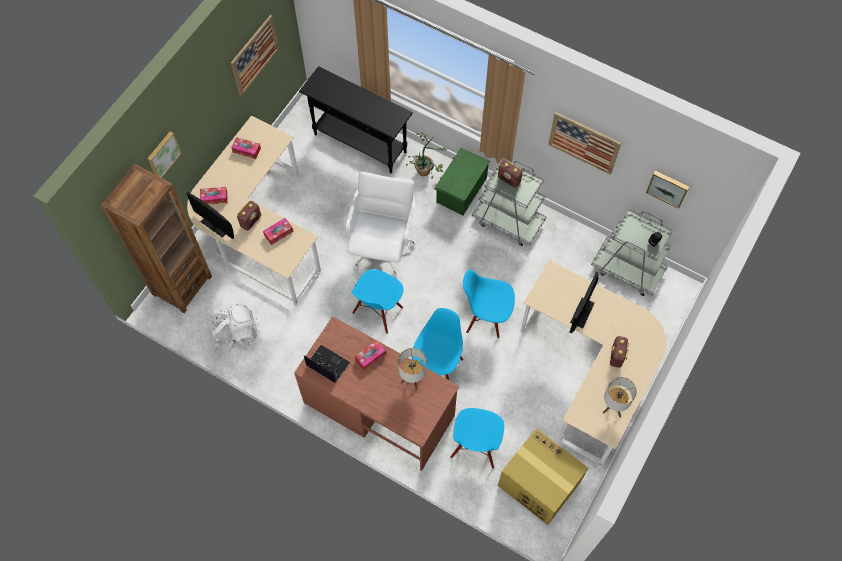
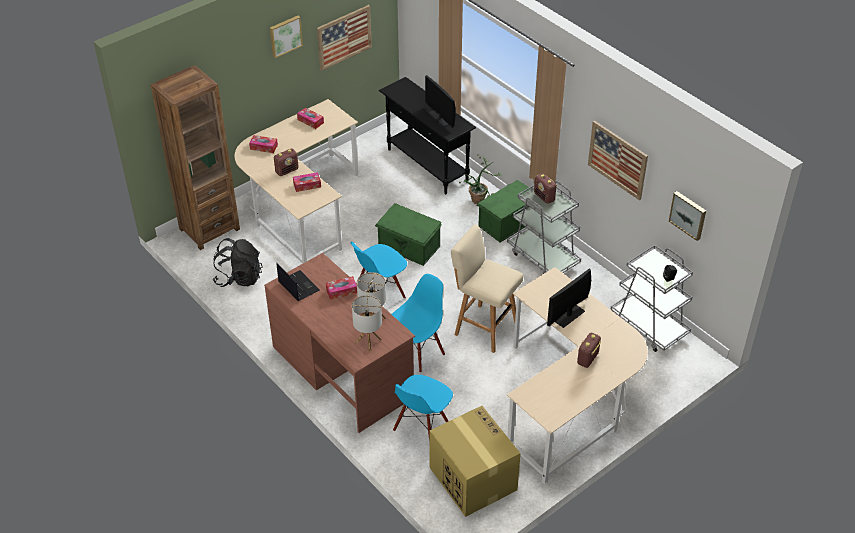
camera: 20 degrees right, 20 degrees down
(163, 154) = (226, 78): picture -> picture (285, 35)
(216, 225) = (254, 166): monitor -> monitor (441, 117)
(236, 334) = (239, 277): white backpack -> black backpack
(382, 247) = (409, 247): white office chair -> green storage box
(486, 317) = (484, 327): blue chair -> beige stool
(613, 406) = (565, 398): table lamp -> table lamp (368, 341)

